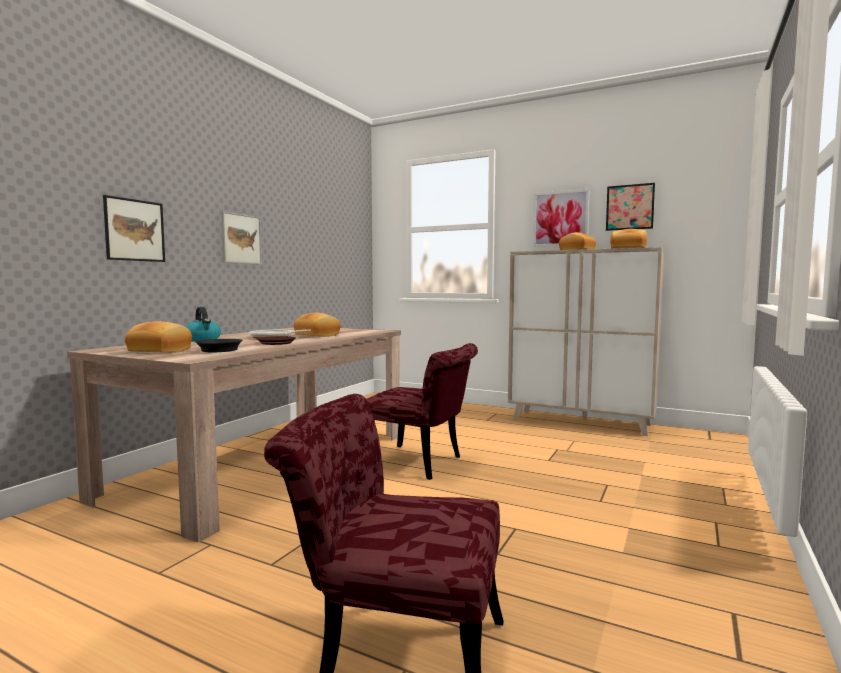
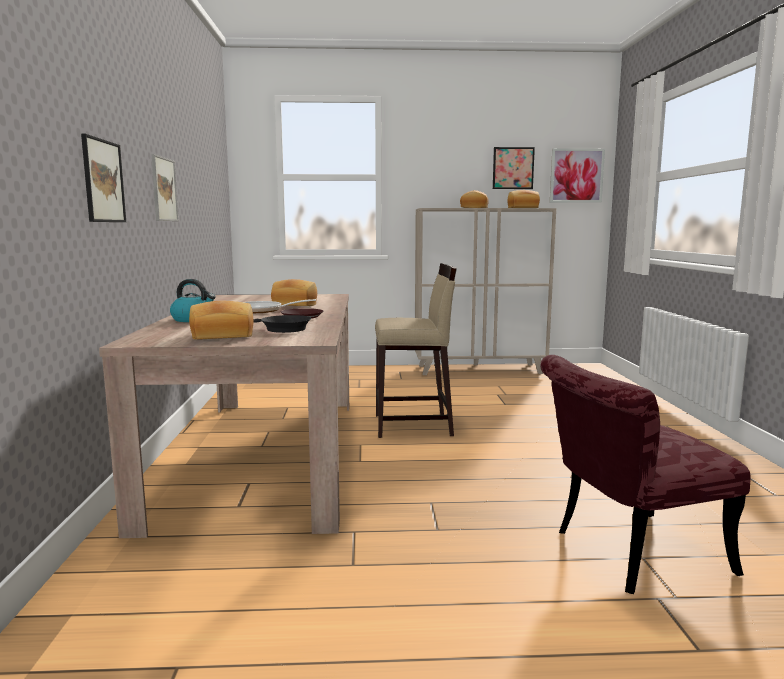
camera: 30 degrees left, 5 degrees up
(422, 464) = (414, 425): red chair -> beige stool
(560, 218) = (450, 175): picture -> picture (576, 175)

